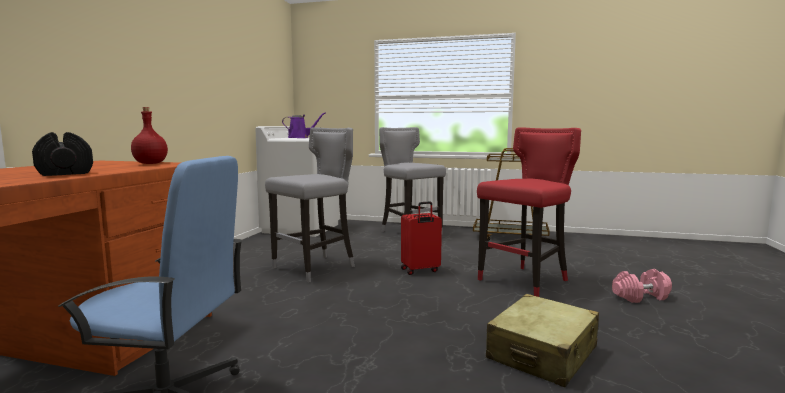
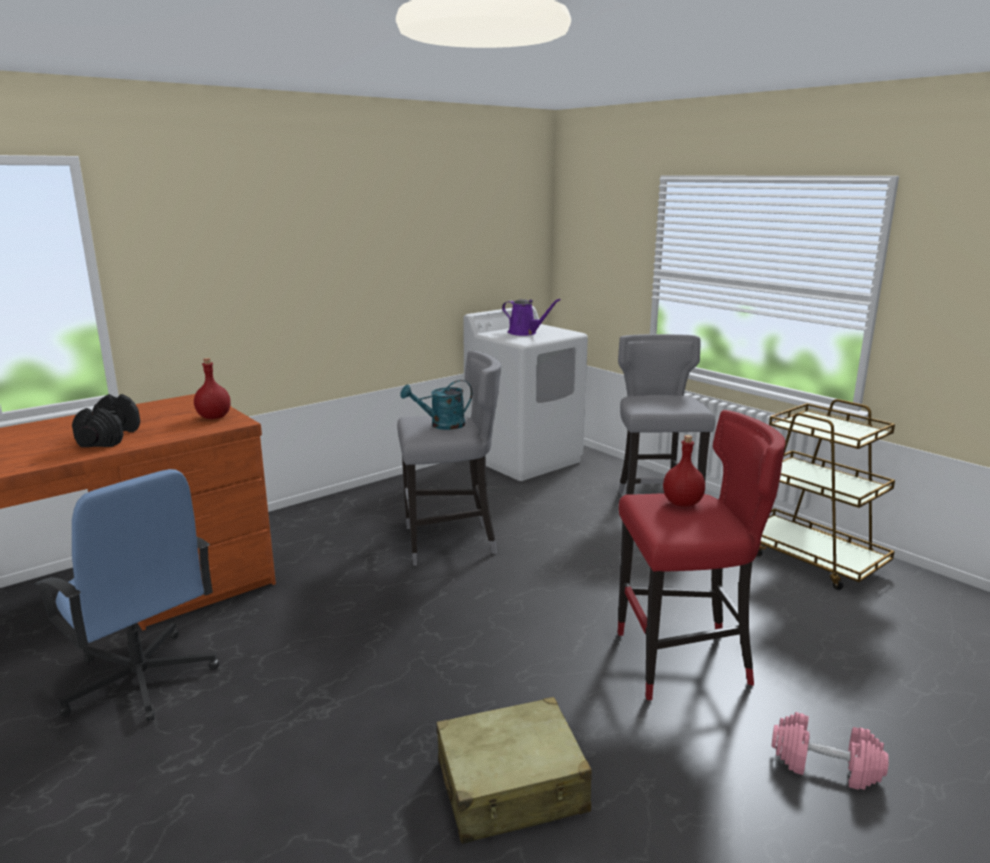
camera: 35 degrees right, 10 degrees up
(311, 175) = (441, 425): none -> turquoise watering can
(420, 270) = (566, 588): red suitcase -> none
(517, 179) = (682, 503): none -> red bottle

